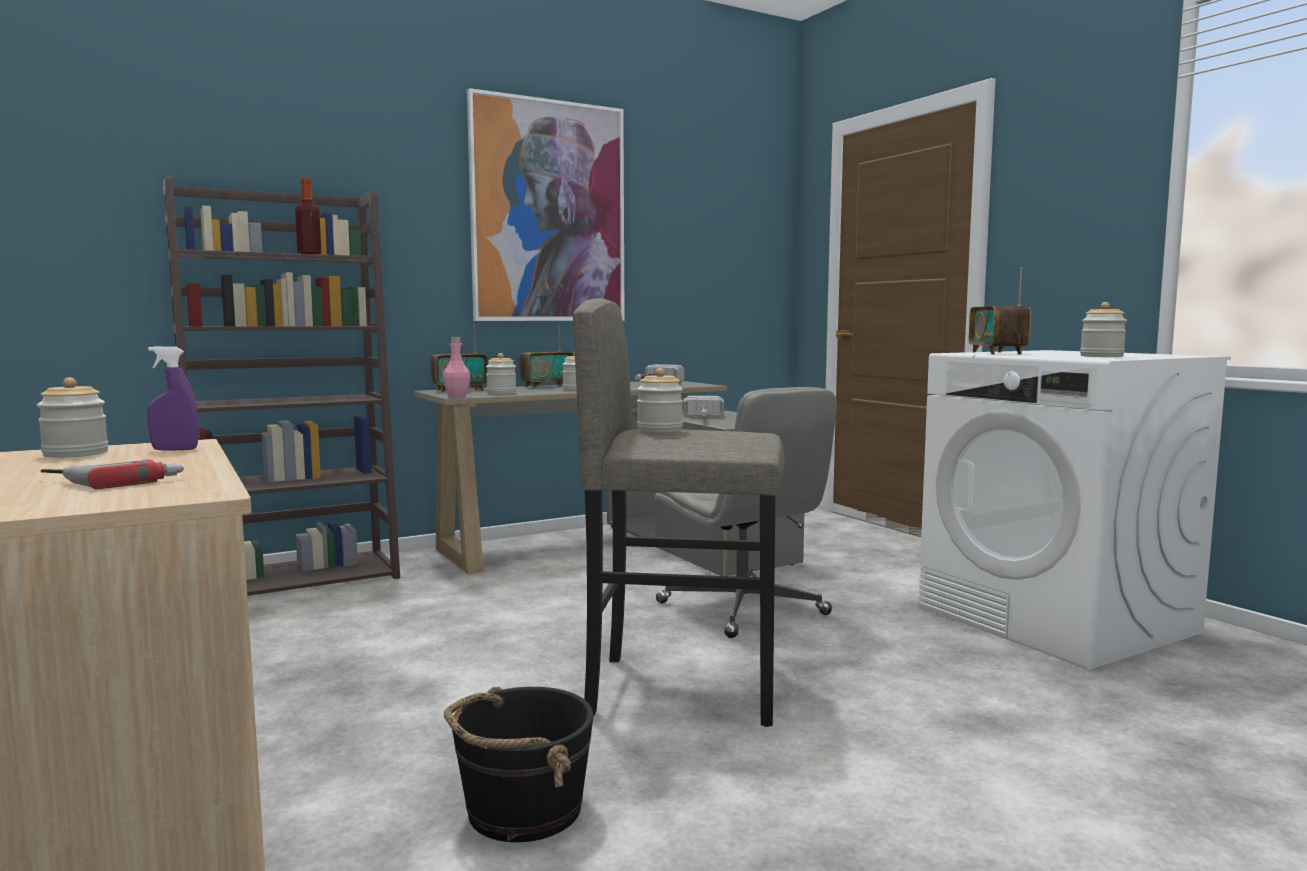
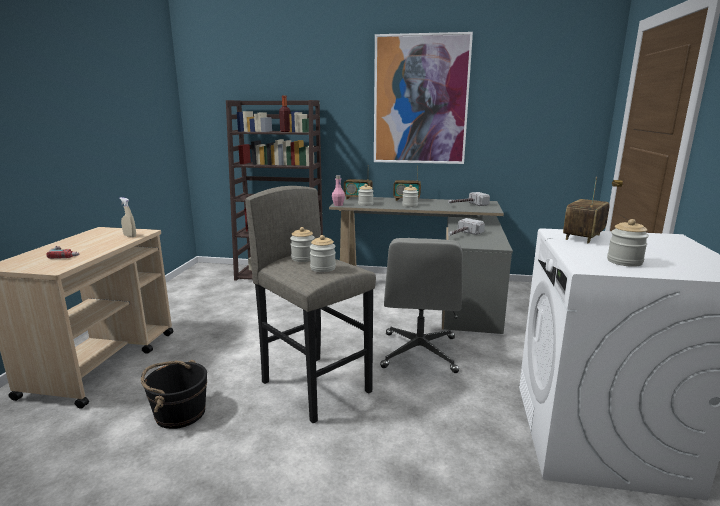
camera: 40 degrees right, 10 degrees up
(76, 454) = (106, 233): jar -> jar (323, 268)
(175, 449) = (130, 236): purple spray bottle -> beige spray bottle

